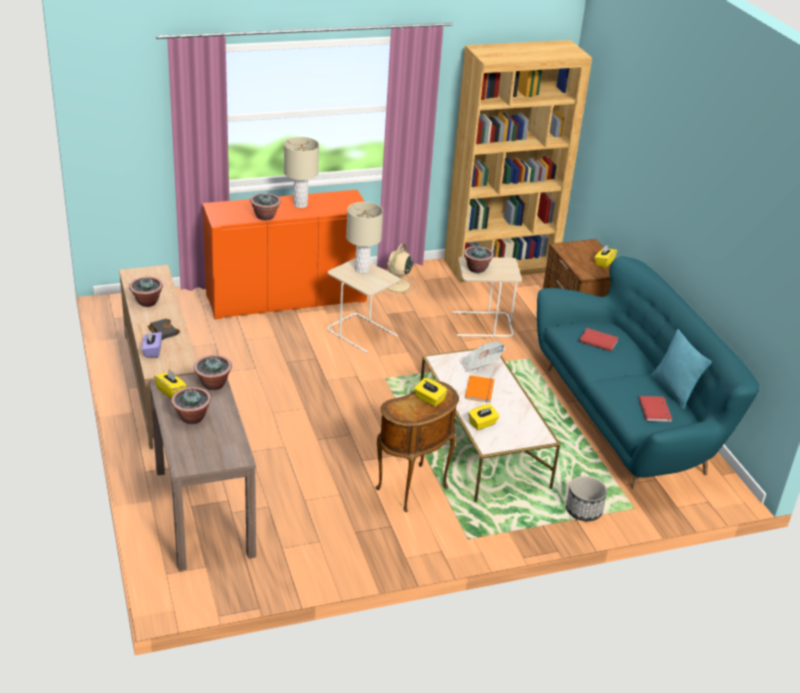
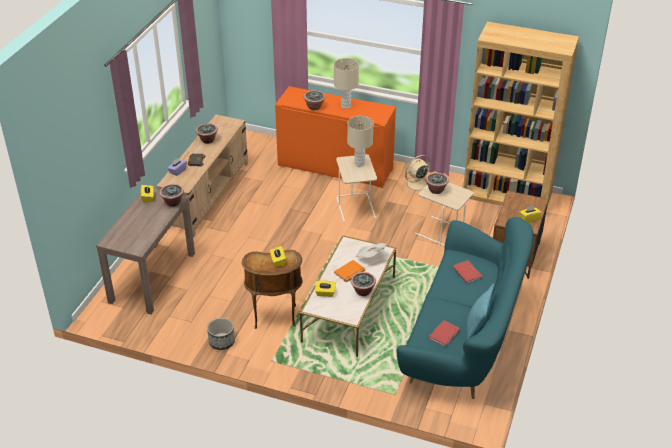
camera: 40 degrees right, 5 degrees up
(192, 418) = (141, 217): potted plant -> potted plant (363, 291)
(583, 510) = (360, 379): planter -> planter (222, 341)

